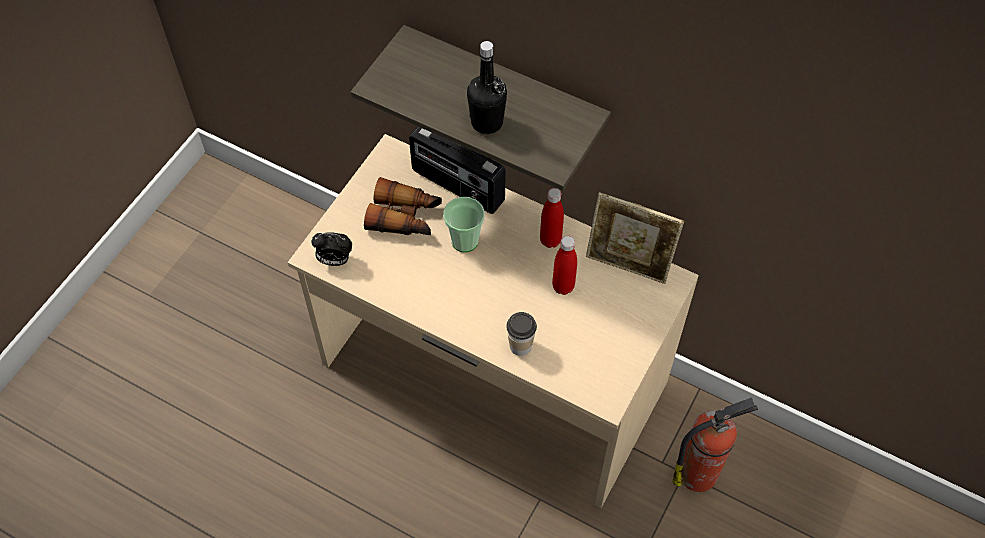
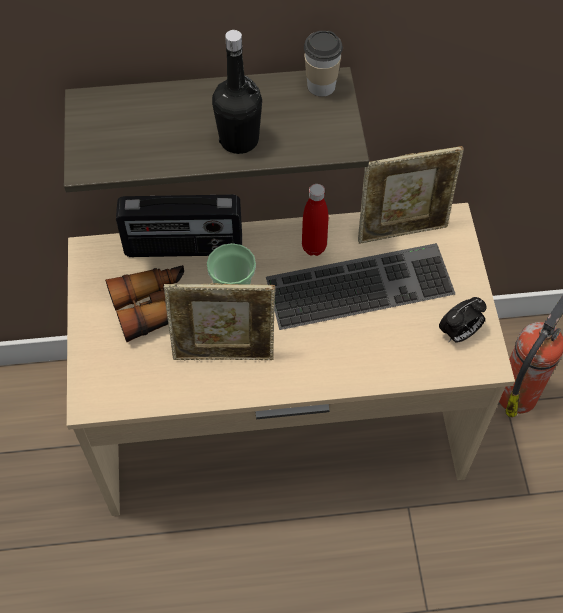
camera: 35 degrees left, 0 degrees up
(334, 260) = (116, 393): alarm clock -> alarm clock (458, 334)
(425, 278) = (224, 354): none -> picture frame
(520, 345) = (368, 362): cup -> cup (321, 86)
(563, 286) = (361, 283): red bottle -> keyboard

